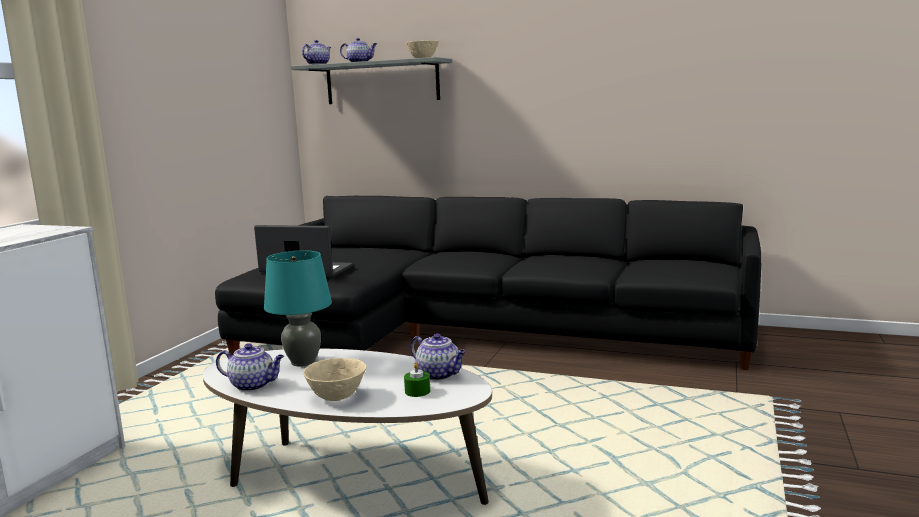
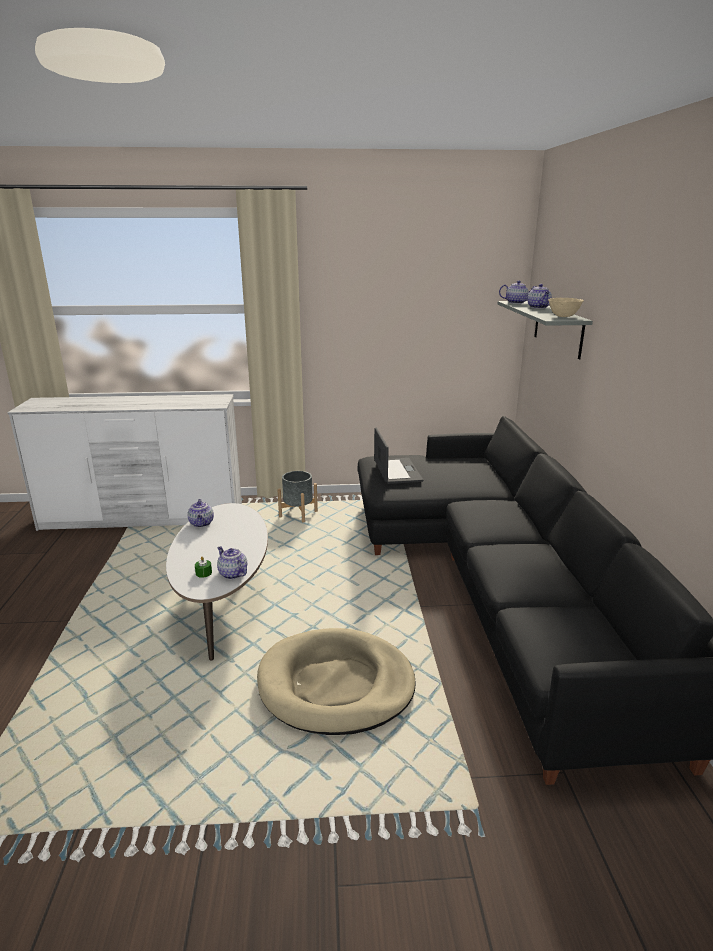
camera: 65 degrees right, 10 degrees up
(179, 398) = (298, 514): none -> grey planter
(303, 362) = (240, 526): turquoise table lamp -> none
(337, 397) = (189, 551): beige bowl -> none
(439, 375) = (232, 573): teapot -> teapot turned 120 degrees clockwise
(587, 429) = (336, 685): none -> beige dog bed

